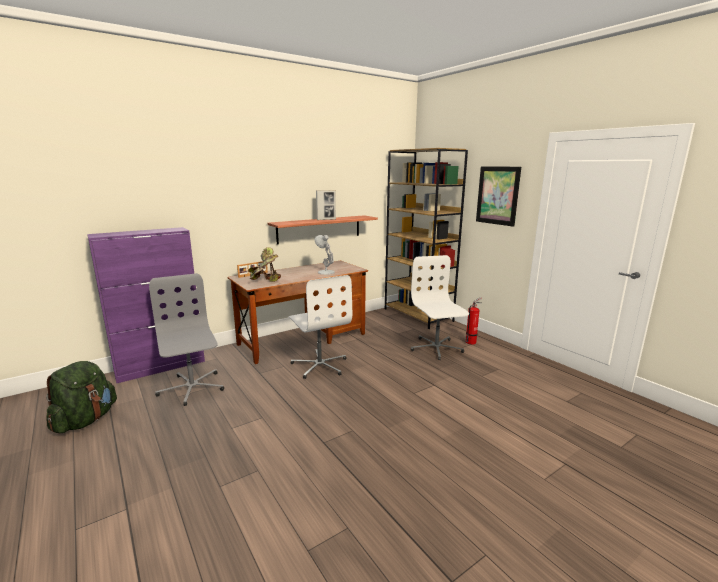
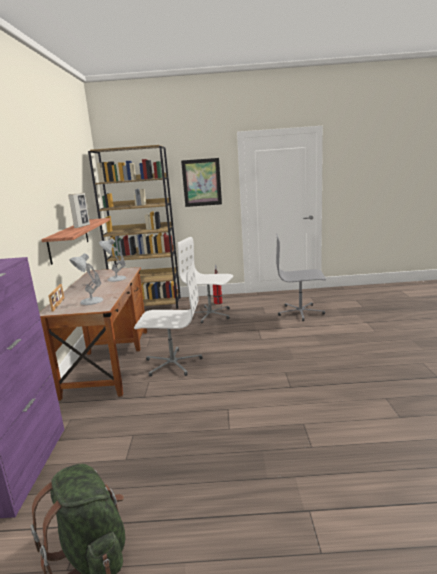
camera: 55 degrees left, 0 degrees up
(191, 388) = (119, 446): grey office chair -> grey office chair (300, 312)
(264, 280) = (90, 301): potted plant -> white table lamp

